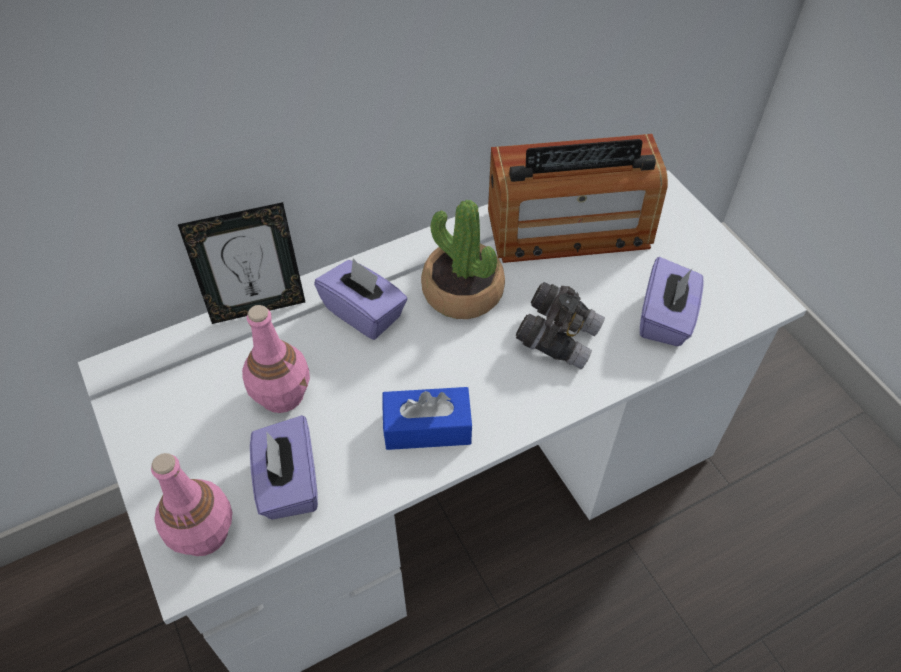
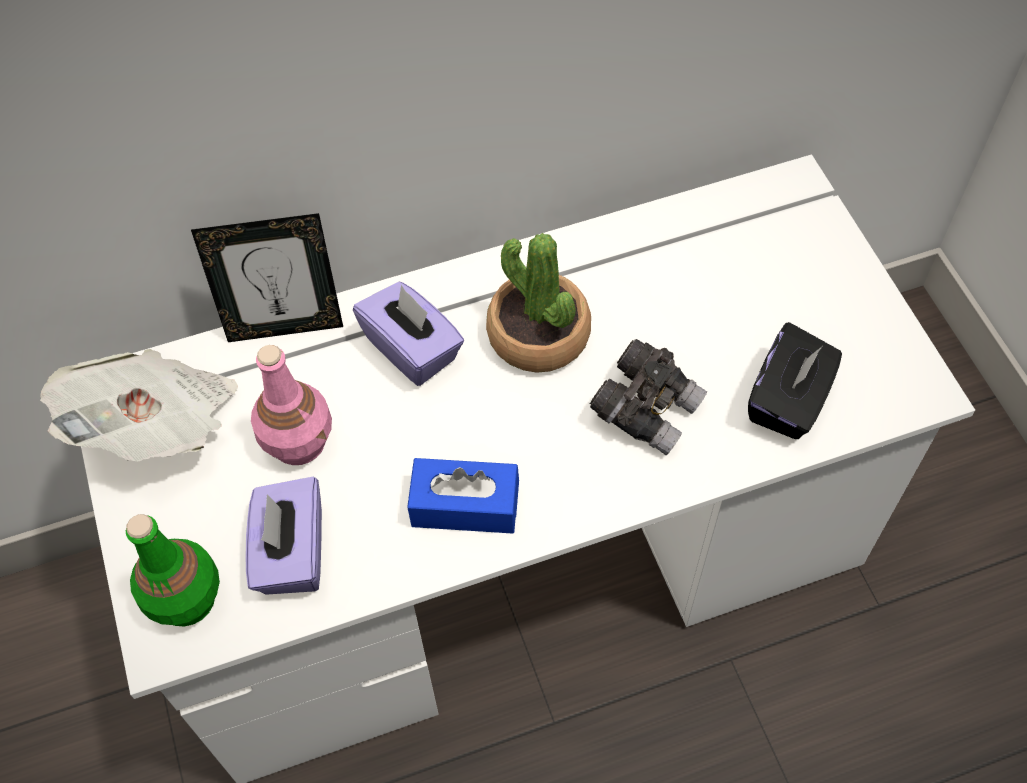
camera: 10 degrees right, 5 degrees up
(160, 394) = (157, 425): none -> newspaper
(202, 533) = (185, 600): pink bottle -> green bottle
(569, 228) = (689, 264): radio -> none
(666, 319) = (788, 401): purple tissue box -> black tissue box

